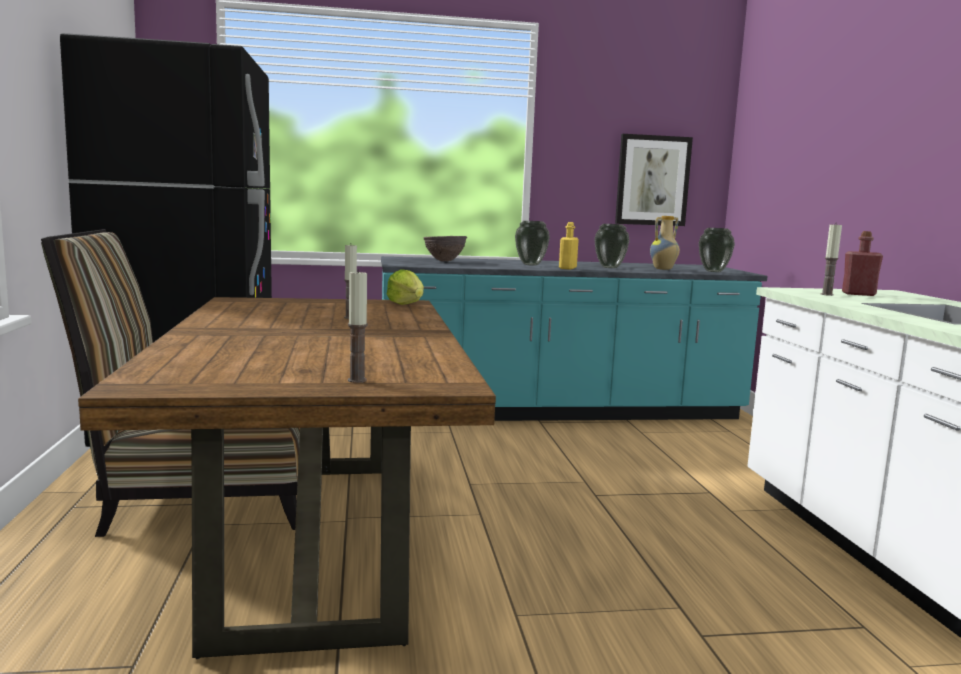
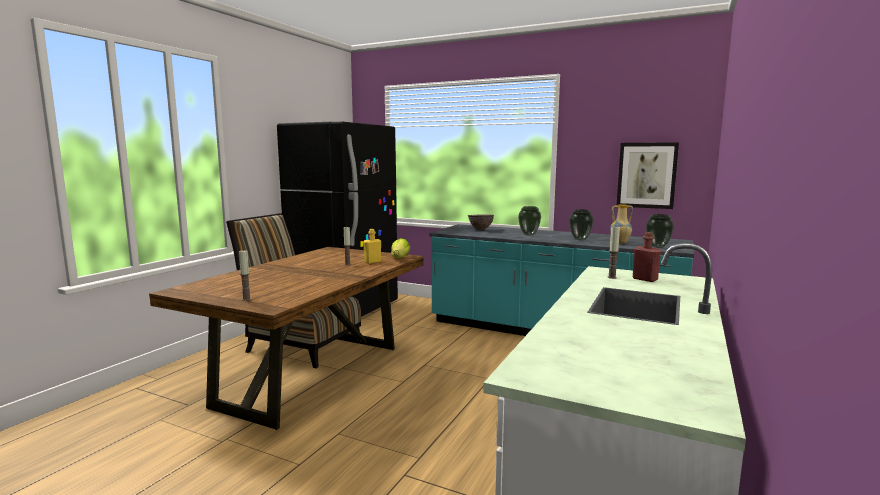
camera: 35 degrees right, 0 degrees up
(567, 268) = (543, 239): yellow bottle -> yellow bottle (372, 262)

